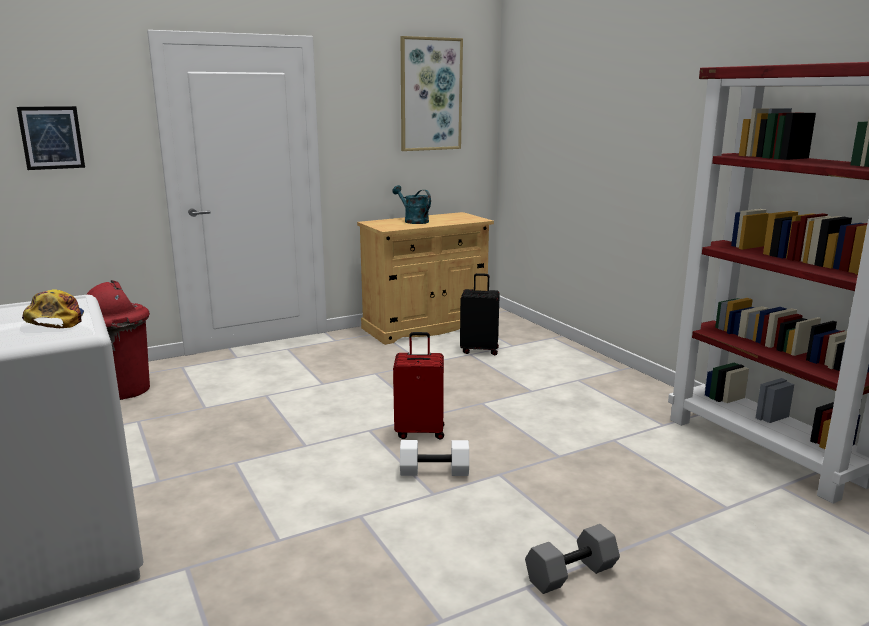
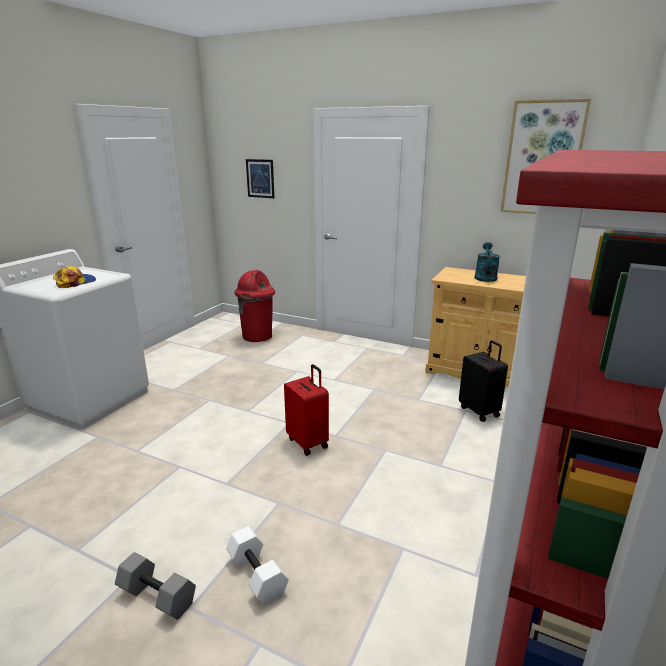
camera: 55 degrees right, 5 degrees up
(435, 471) = (258, 471): white dumbbell -> white dumbbell (258, 575)

